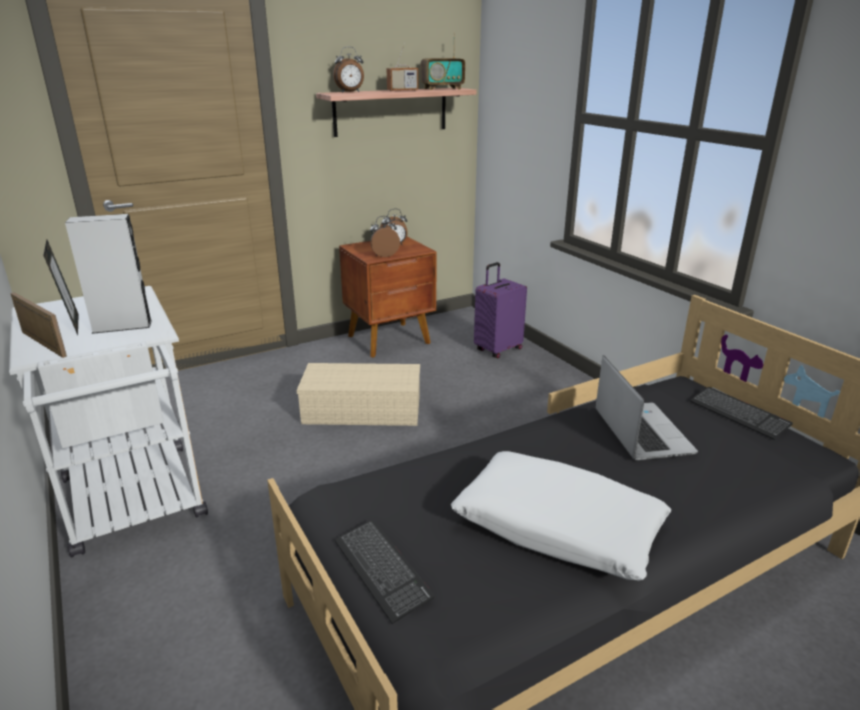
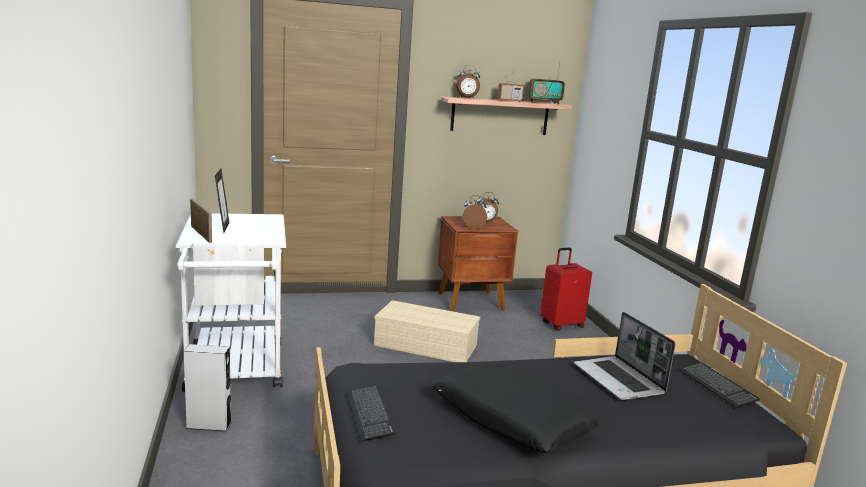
camera: 15 degrees right, 10 degrees down
(122, 326) = (253, 233): grey speaker -> grey speaker (209, 425)
(497, 349) = (561, 324): purple suitcase -> red suitcase
(558, 527) = (511, 420): white pillow -> black pillow
(640, 432) = (619, 380): laptop -> laptop turned 150 degrees clockwise

